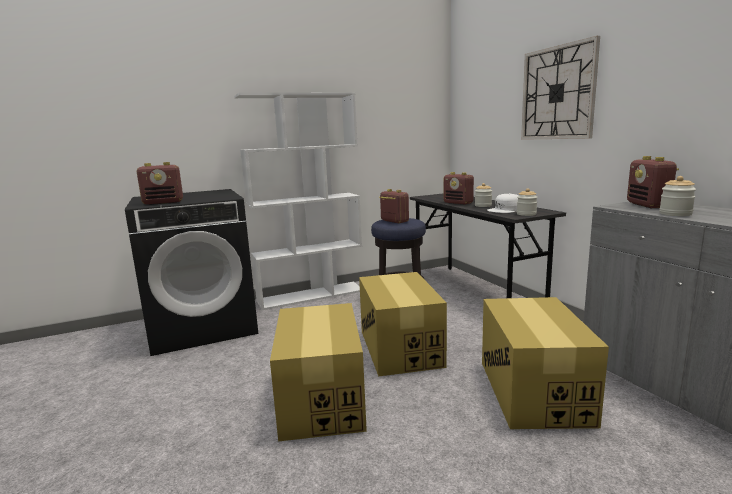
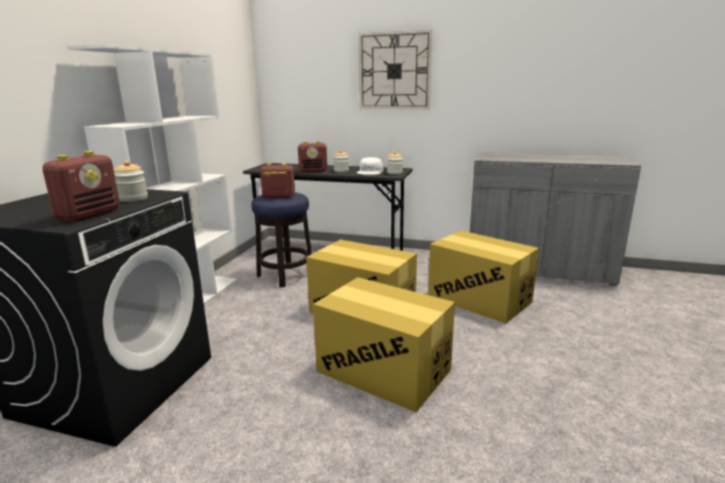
camera: 50 degrees left, 5 degrees up
(648, 205) = (496, 156): radio -> none
(675, 214) = (526, 159): jar -> jar (133, 198)

